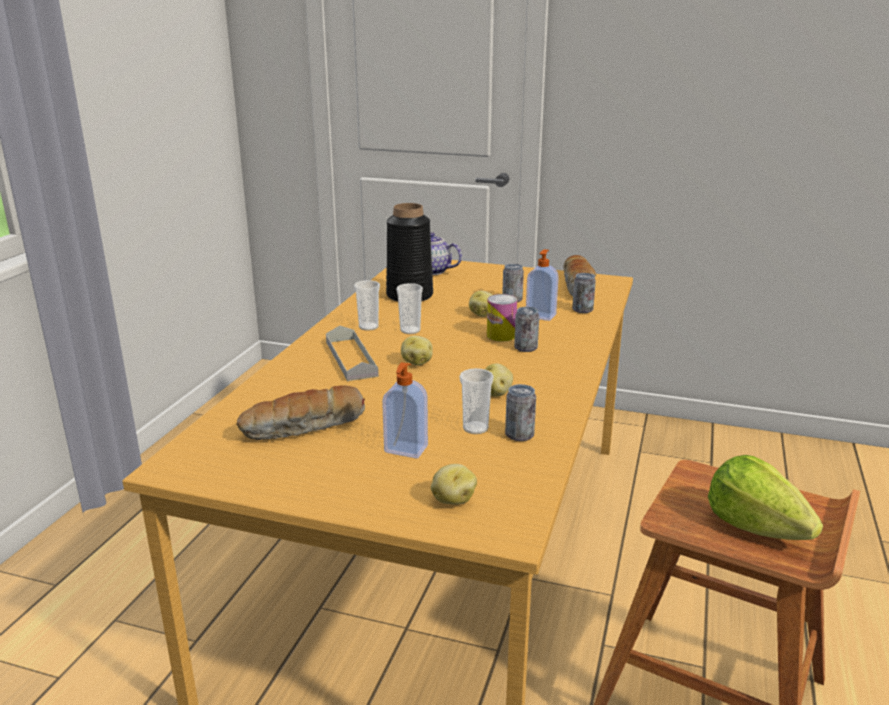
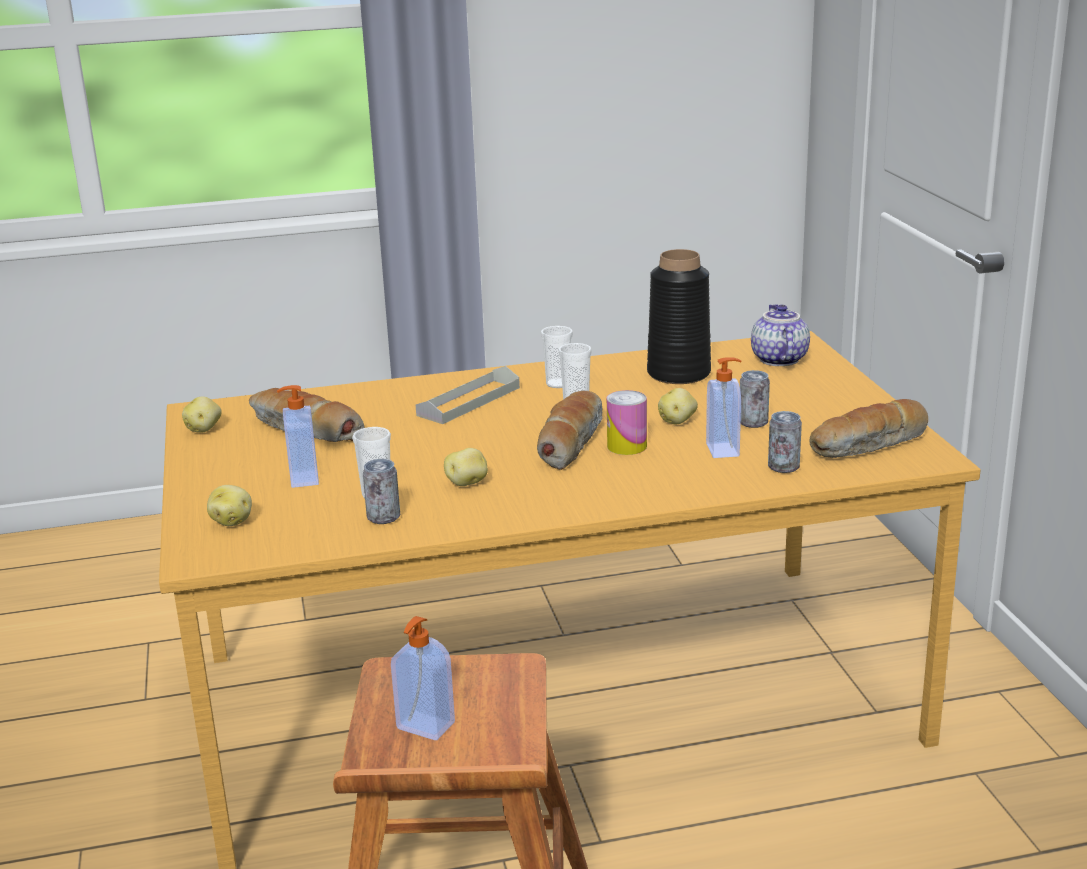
camera: 60 degrees right, 0 degrees up
(417, 362) = (496, 429): potato -> potato (204, 429)
(470, 347) = (570, 441): none -> bread
(525, 348) = (608, 467): can -> none
(755, 526) = (424, 727): lettuce -> soap dispenser

